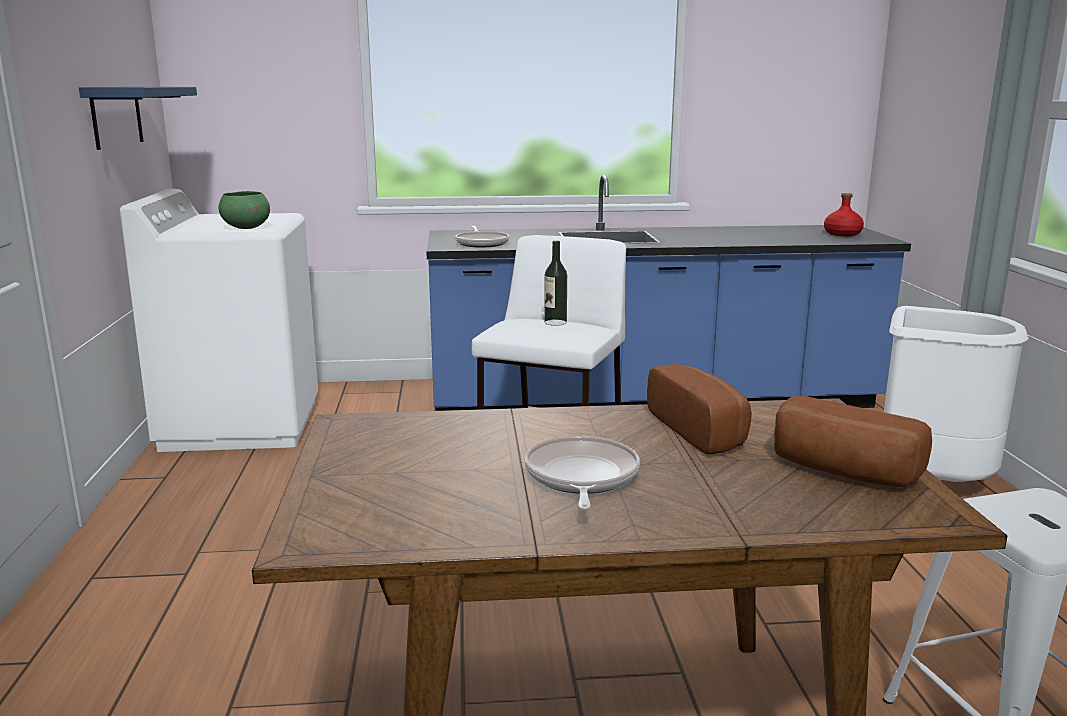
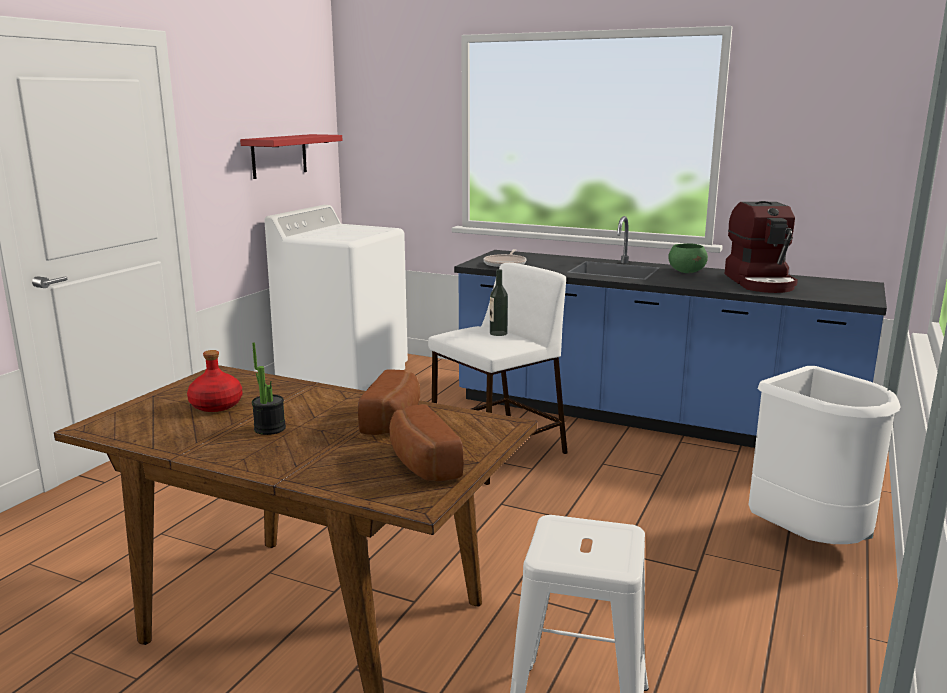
camera: 30 degrees right, 0 degrees up
(116, 116) = (279, 156): blue shelf -> red shelf
(246, 228) = (342, 237): green bowl -> green bowl (686, 272)
(580, 477) = (270, 428): frying pan -> potted plant
(766, 234) = (761, 282): none -> coffee machine
(843, 234) = (839, 290): red bottle -> red bottle (217, 405)

